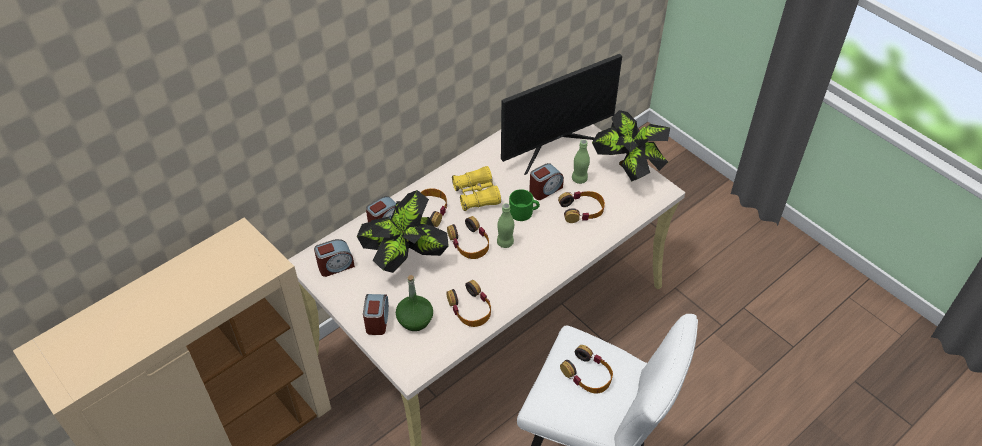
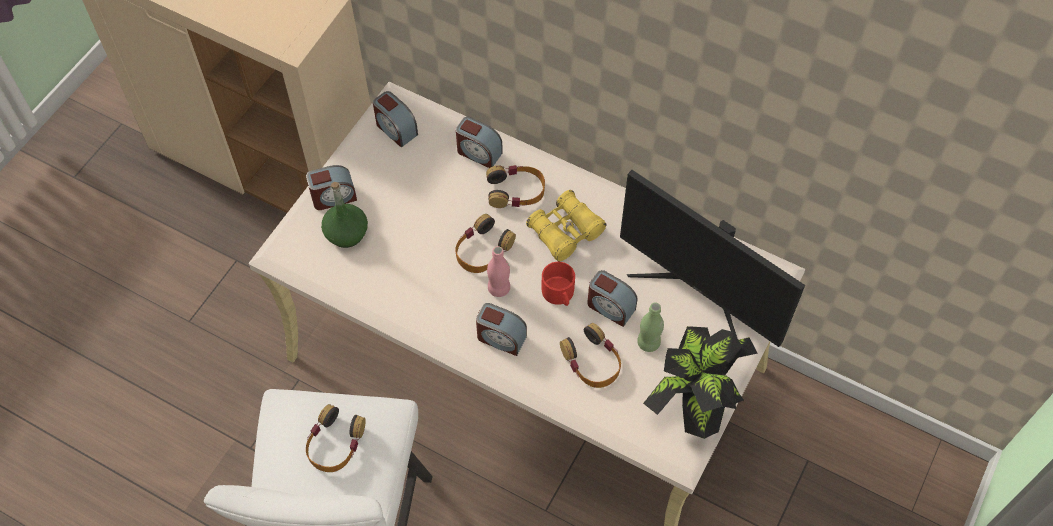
camera: 70 degrees right, 10 degrees up
(406, 259) = (431, 194): potted plant -> none
(470, 308) = (382, 283): headphones -> none
(505, 242) = (499, 288): green bottle -> pink bottle
(524, 212) = (559, 294): green mug -> red mug
(545, 252) = (501, 338): none -> alarm clock

